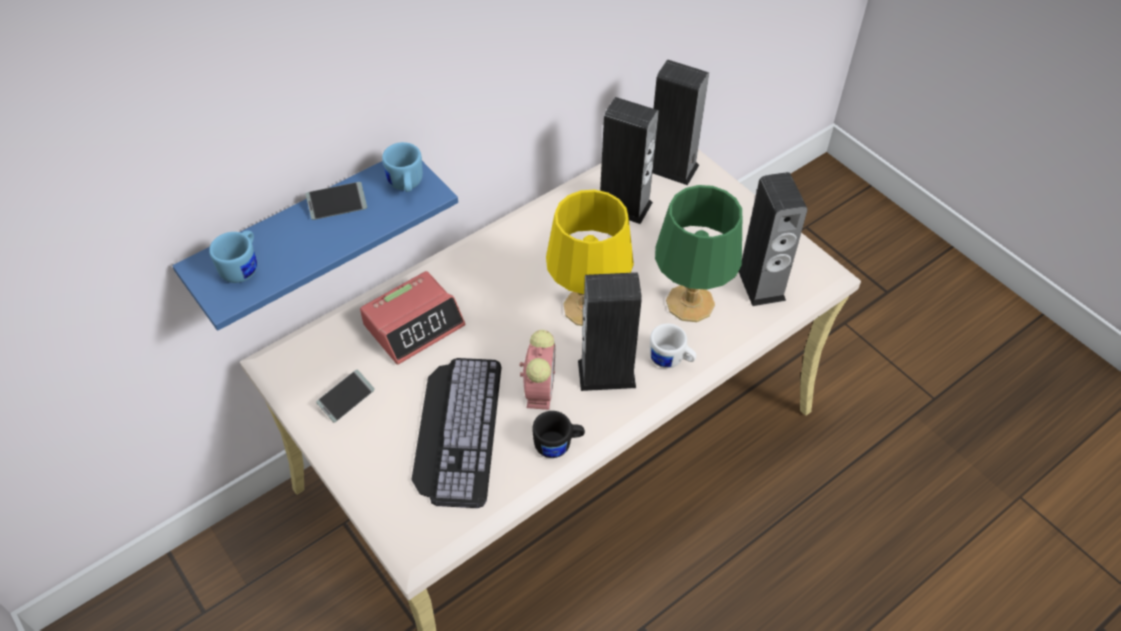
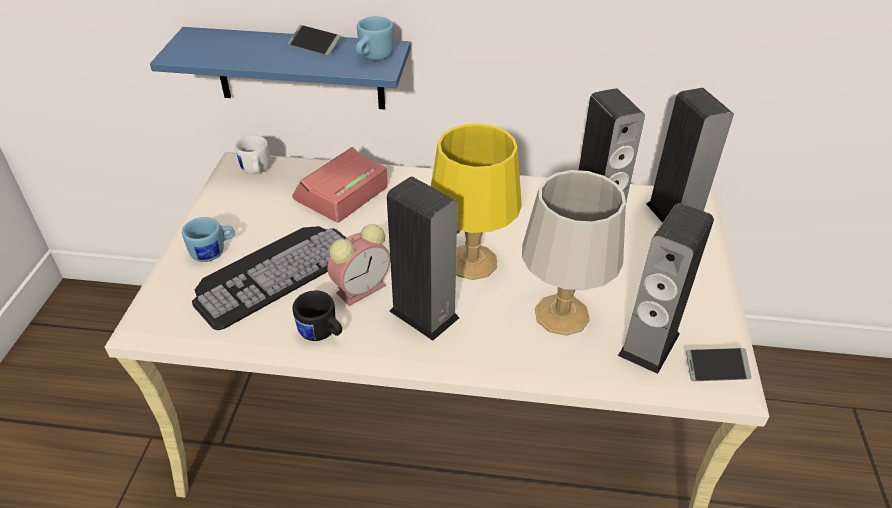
camera: 45 degrees right, 10 degrees down
(243, 266) = (212, 46): blue mug -> blue mug (214, 252)
(346, 399) = (241, 207): phone -> phone (716, 369)
(414, 324) = (341, 194): alarm clock -> alarm clock turned 120 degrees clockwise
(671, 360) = (488, 342): white mug -> white mug (256, 171)
(691, 303) = (562, 315): green table lamp -> grey table lamp

